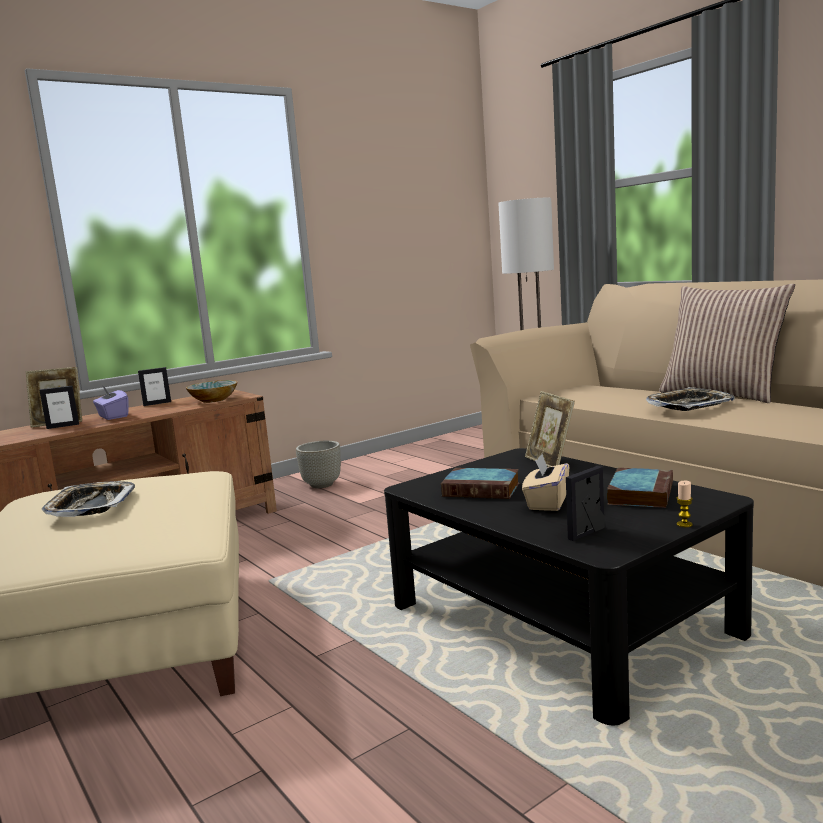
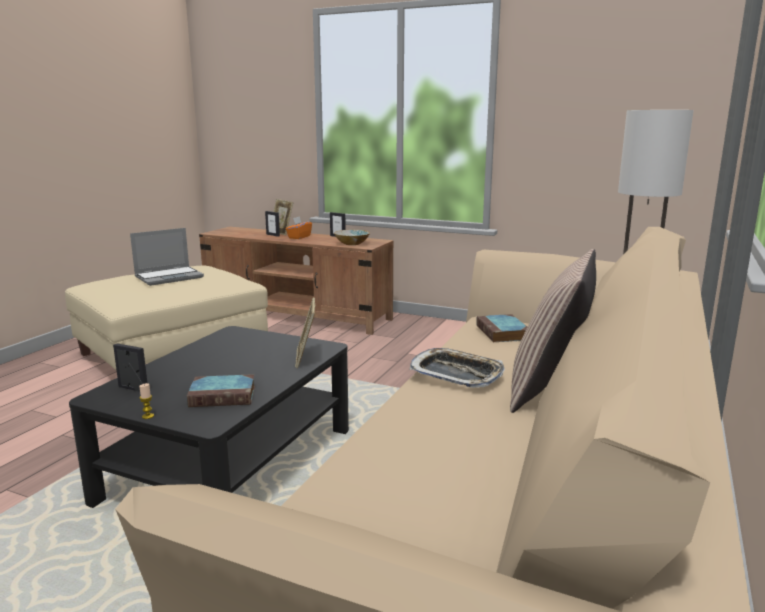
camera: 60 degrees right, 5 degrees up
(91, 506) = (169, 277): tray -> laptop
(112, 416) = (299, 237): purple tissue box -> orange tissue box
(321, 485) = (434, 333): grey planter -> none
(483, 489) = (230, 349): book -> book (503, 333)
(547, 502) = (200, 370): beige tissue box -> none
(550, 462) = (306, 358): picture frame -> picture frame turned 45 degrees counterclockwise

